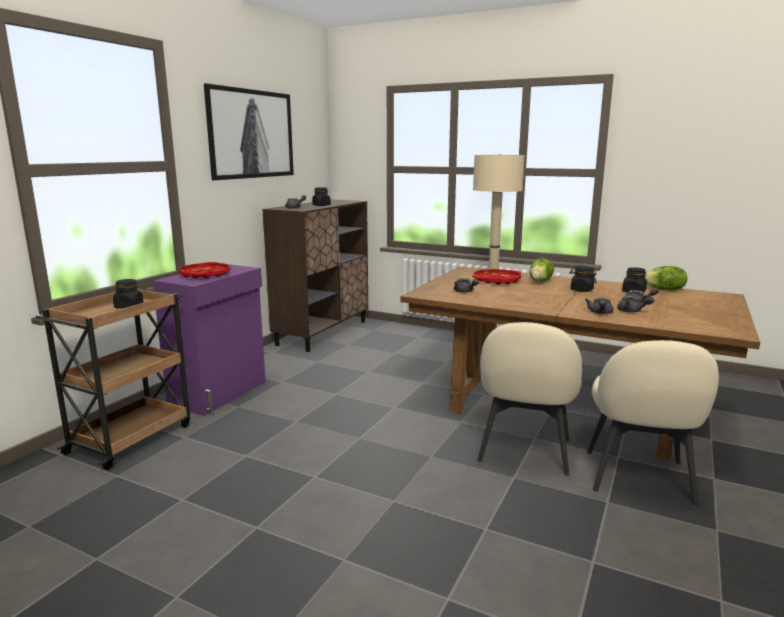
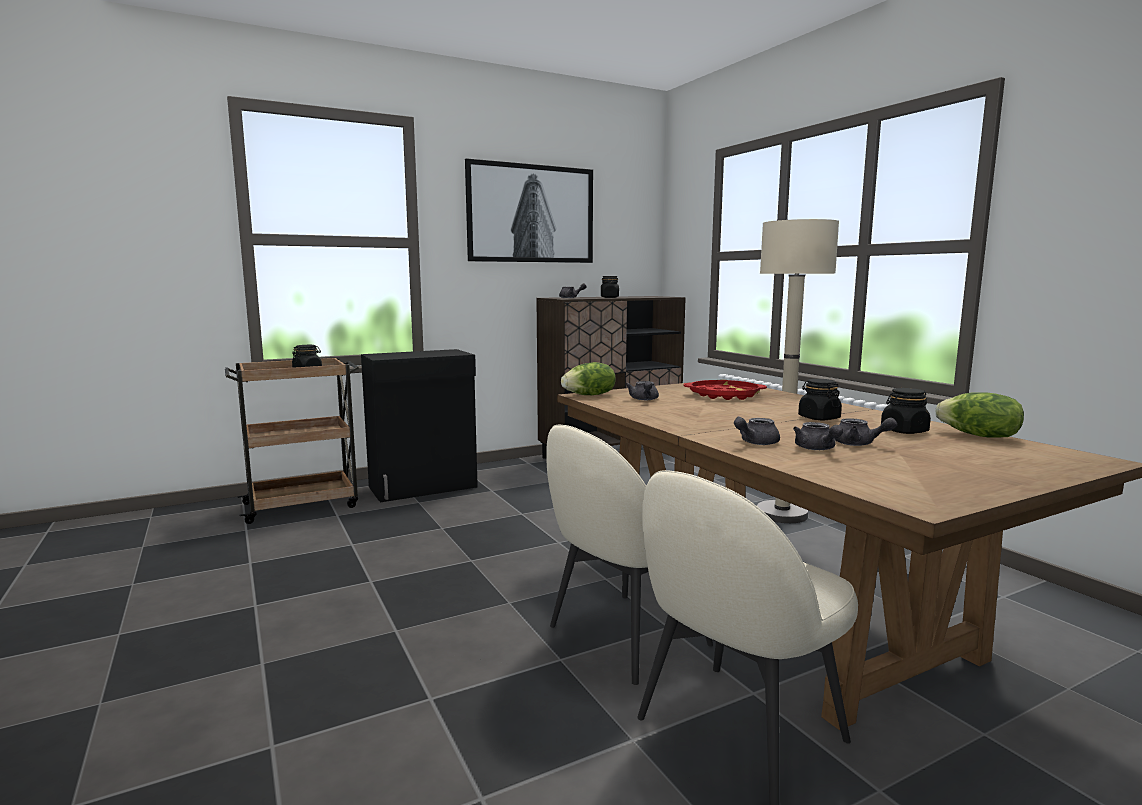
camera: 35 degrees right, 5 degrees down
(205, 275) = (411, 354): red tray -> none
(220, 393) = (424, 487): purple cabinet -> black cabinet
(541, 281) = (787, 403): lettuce -> lettuce (590, 395)

